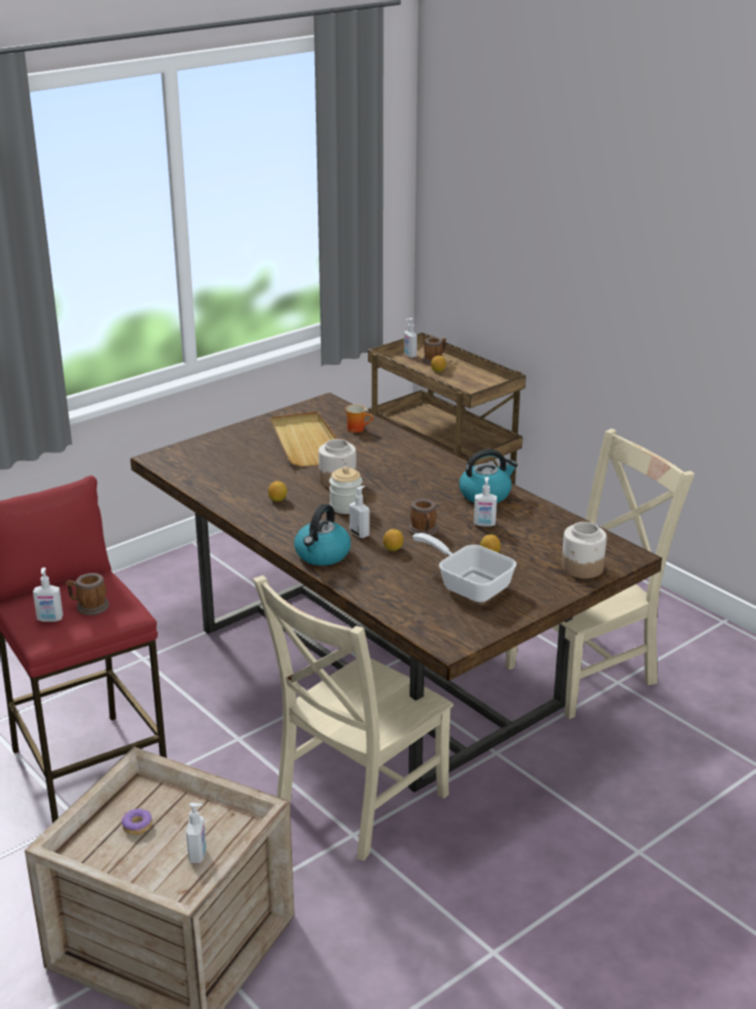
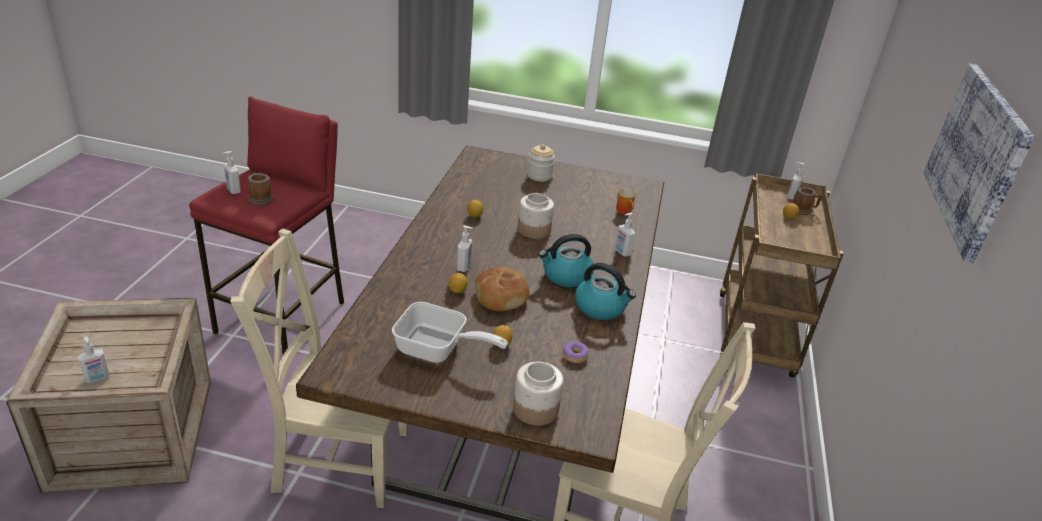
camera: 50 degrees right, 5 degrees up
(137, 826) = (118, 338): donut -> donut (574, 356)
(305, 442) = (573, 197): beige tray -> none
(322, 555) = (414, 262): kettle -> kettle (566, 276)
(346, 506) = (498, 247): jar -> jar (539, 176)
(424, 531) = (501, 296): mug -> bread
(469, 585) = (437, 350): frying pan -> frying pan turned 105 degrees clockwise
(484, 524) = (549, 324): soap dispenser -> soap dispenser (622, 252)
(683, 232) = (976, 158): none -> picture

